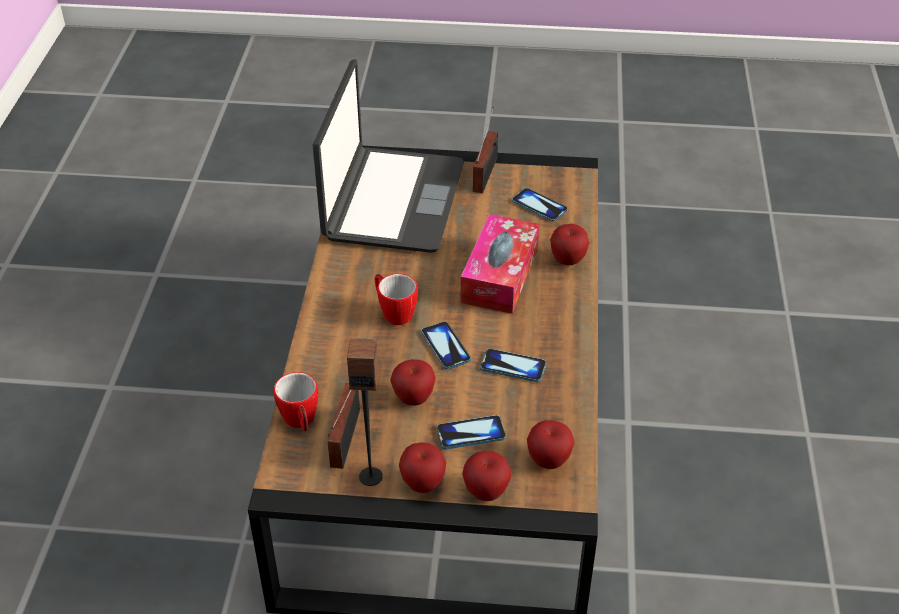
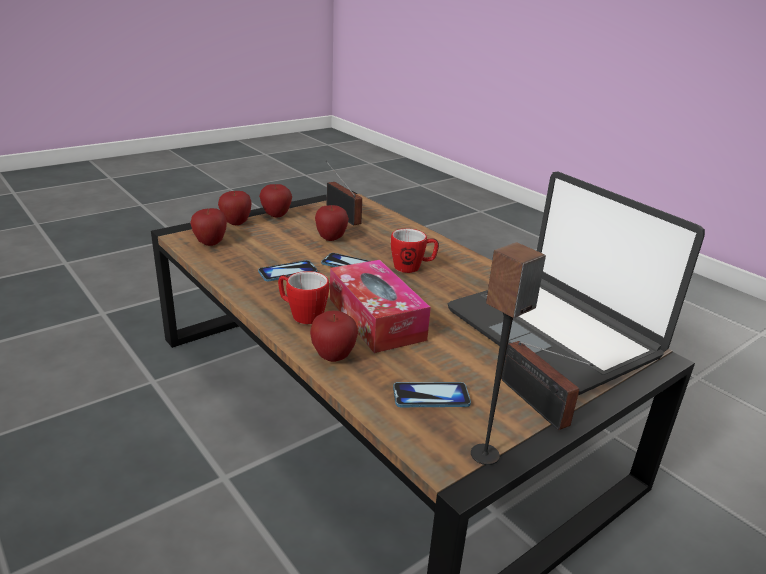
camera: 135 degrees right, 15 degrees down
(300, 422) = (376, 213): mug -> mug (302, 315)
(370, 476) = (308, 210): speaker -> speaker (485, 455)
(471, 433) = (274, 238): phone -> none

